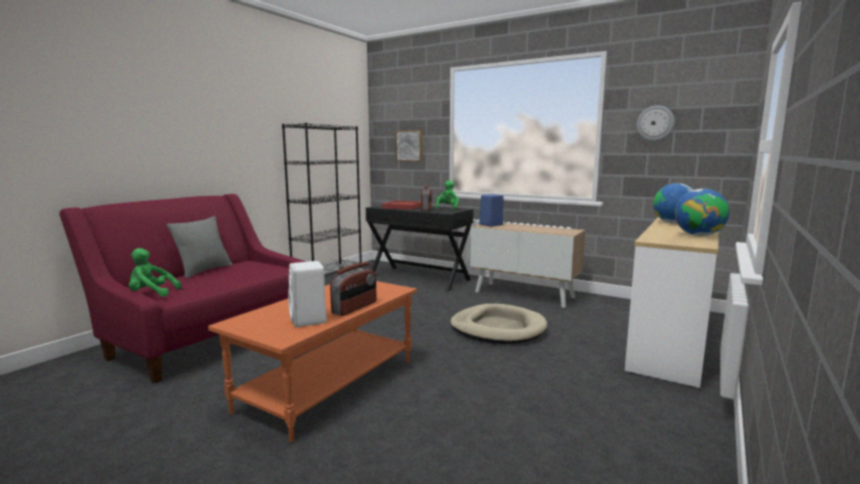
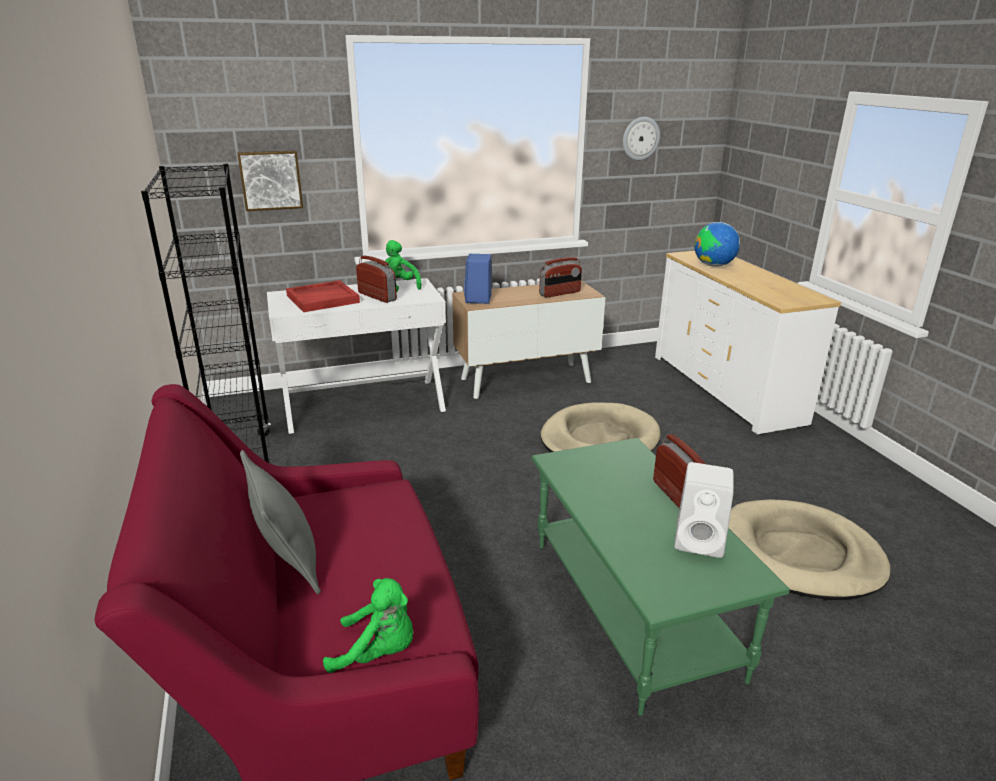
camera: 50 degrees left, 15 degrees up
(151, 294) = (378, 652): green plush toy -> green plush toy turned 120 degrees counterclockwise
(328, 384) = (629, 607): orange coffee table -> green coffee table
(419, 278) = (364, 405): black console table -> white console table
(477, 428) = (800, 554): none -> beige dog bed
(547, 230) = (560, 293): none -> radio
(699, 235) = (781, 283): globe -> none

